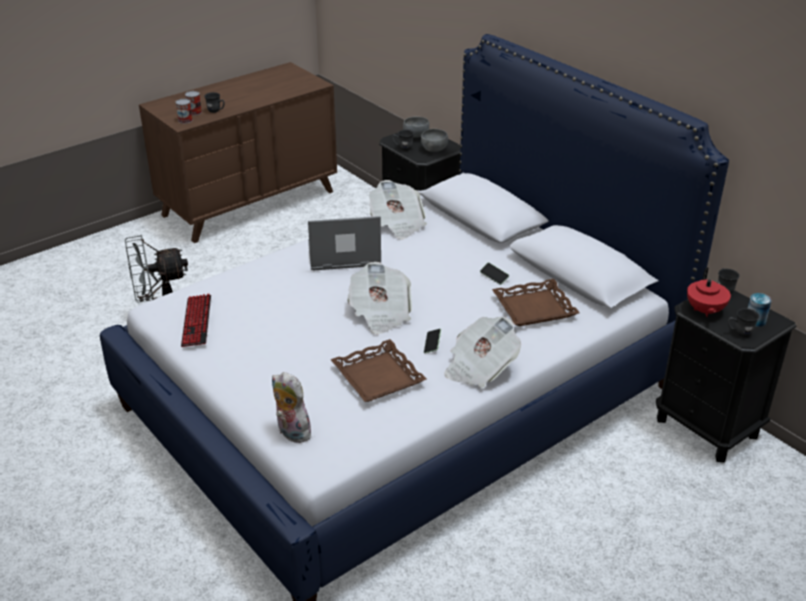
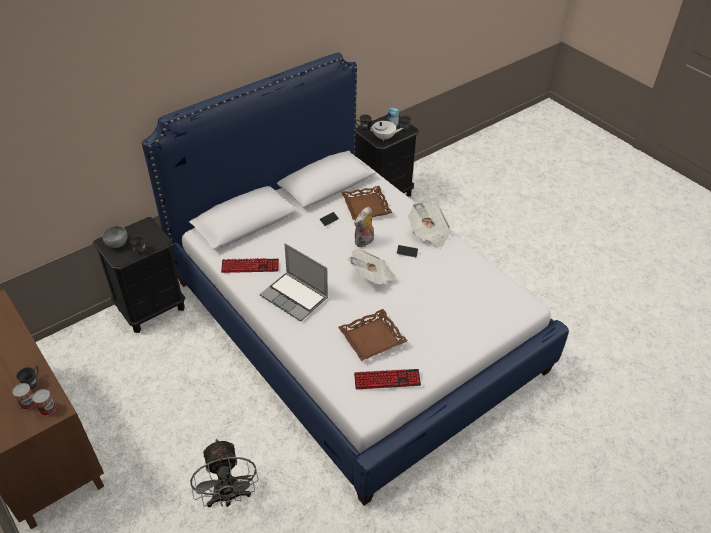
camera: 90 degrees left, 10 degrees up
(291, 432) = (501, 319): plush toy -> plush toy (364, 242)
(343, 255) = (295, 297): laptop -> laptop turned 45 degrees counterclockwise
(378, 376) = (442, 278): brown tray -> brown tray (372, 338)
(397, 223) = (250, 266): newspaper -> keyboard
(434, 149) = (148, 234): grey bowl -> none
(704, 311) = (384, 138): red teapot -> white teapot

